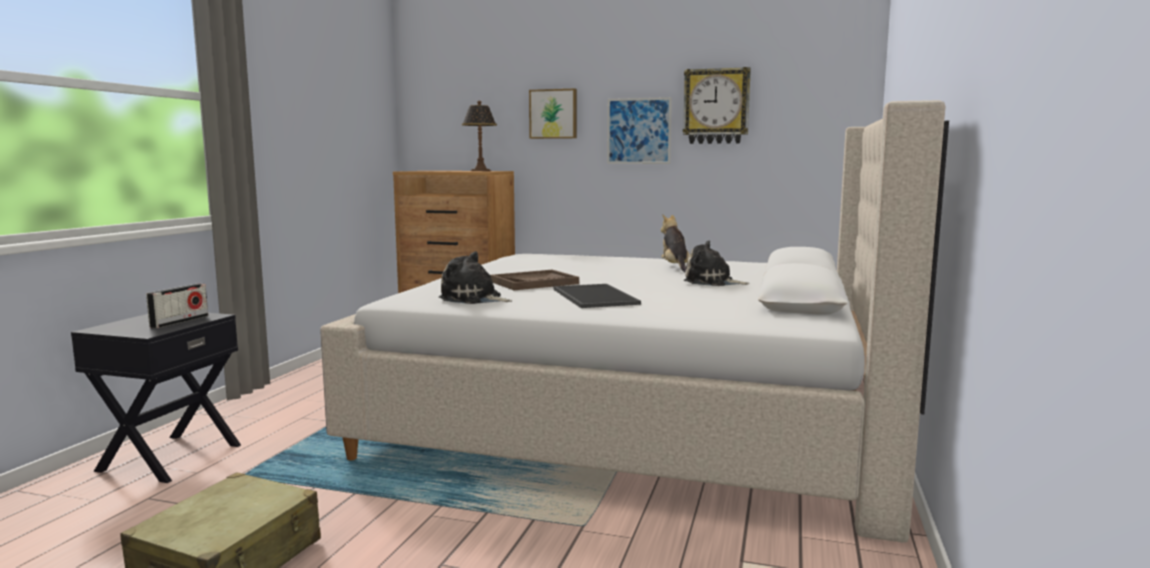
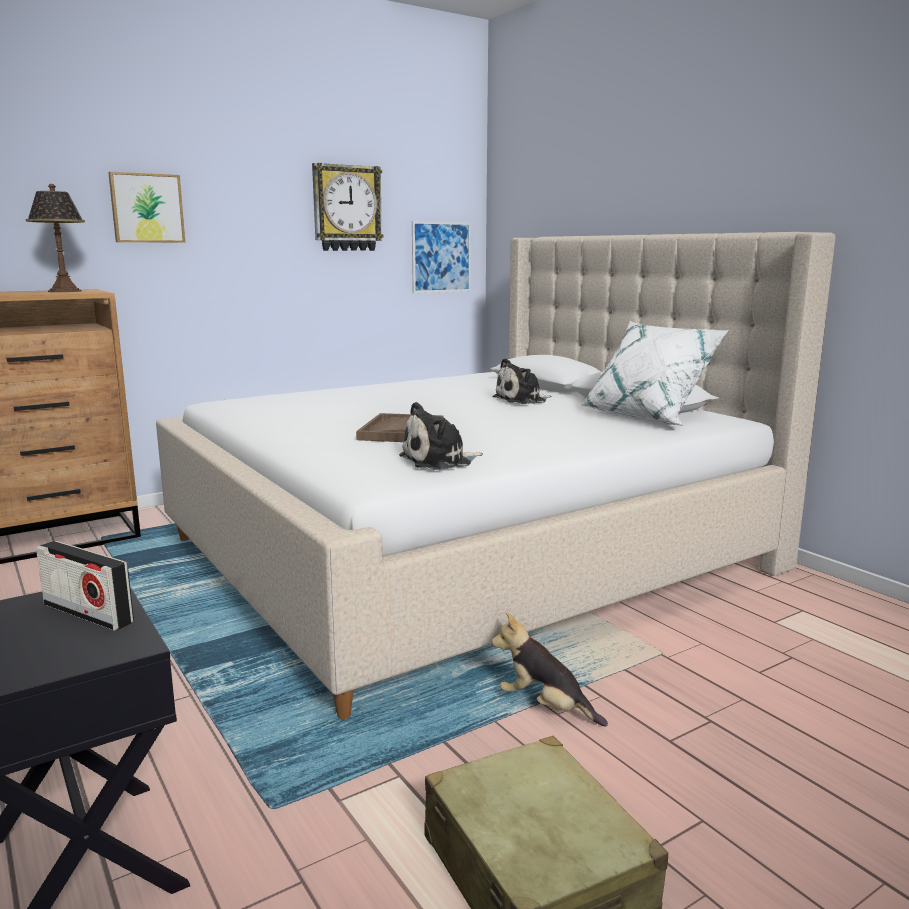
camera: 50 degrees left, 5 degrees up
(179, 321) = (88, 613): radio -> radio turned 150 degrees clockwise
(592, 296) = (515, 432): tray -> none
(639, 131) = (263, 234): picture -> picture (441, 257)
(675, 268) = (436, 392): plush toy -> plush toy (545, 707)
(747, 309) = (647, 417): none -> white pillow

